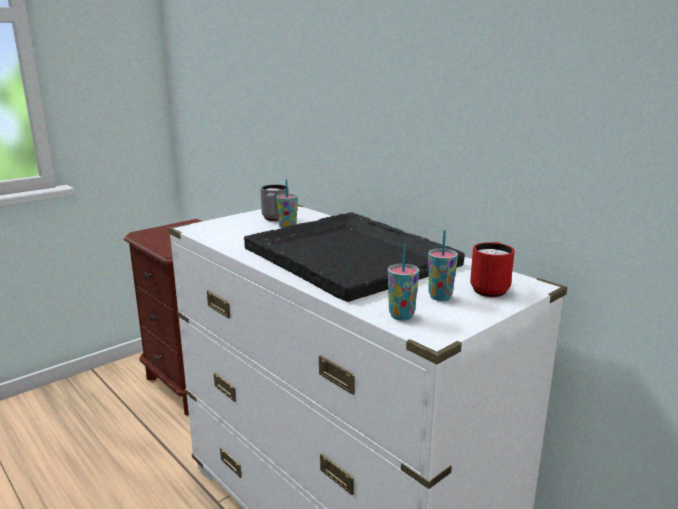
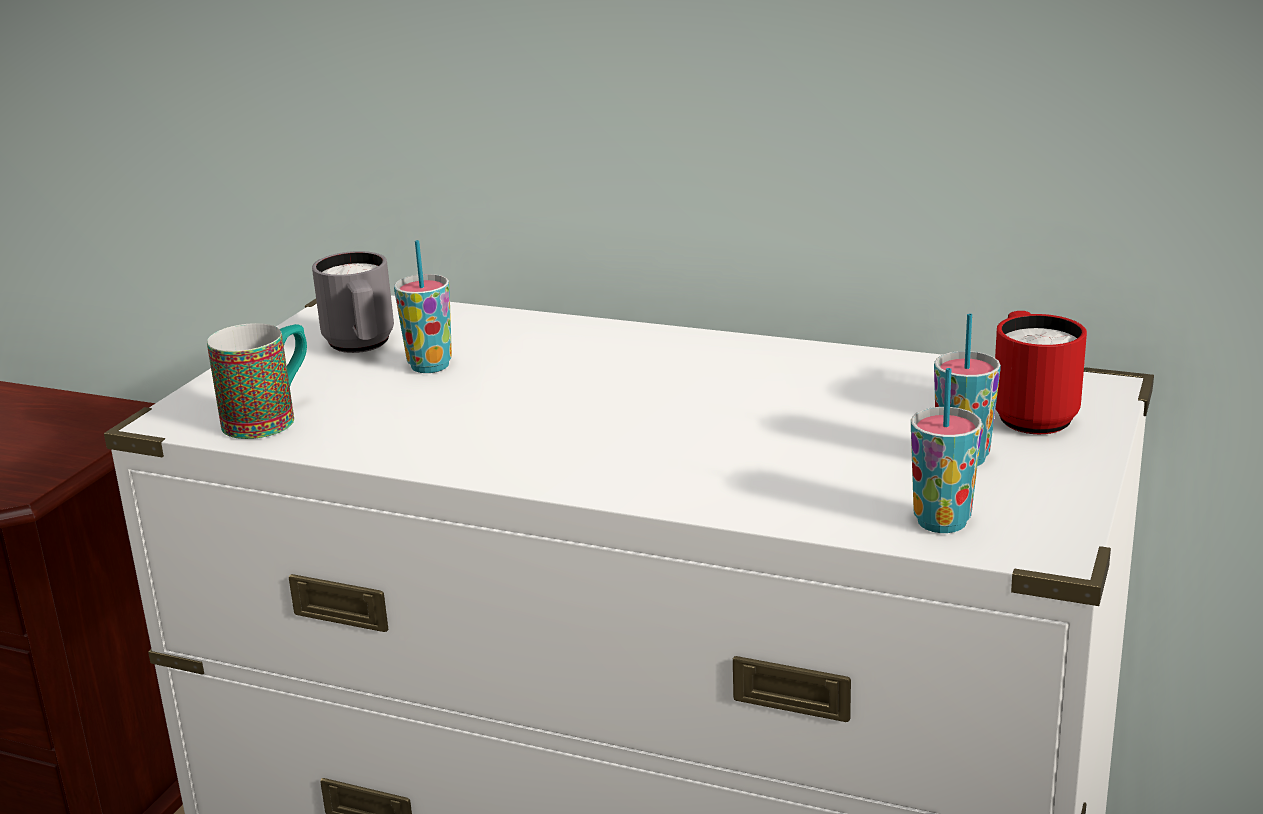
camera: 25 degrees left, 5 degrees up
(219, 233) = (271, 417): none -> mug
(348, 256) = (661, 406): black tray -> none

